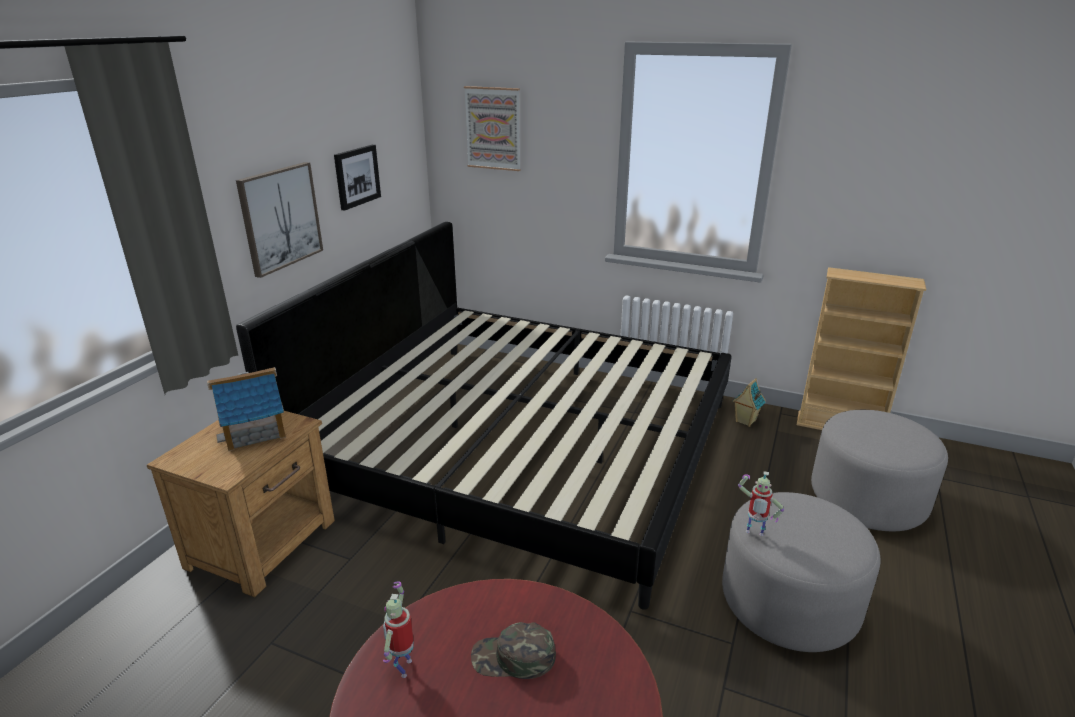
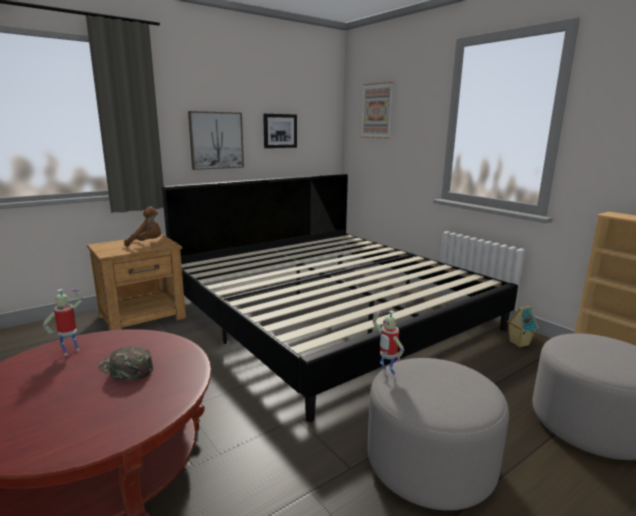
camera: 30 degrees right, 10 degrees down
(255, 430) = (147, 243): toy house -> brown plush toy

